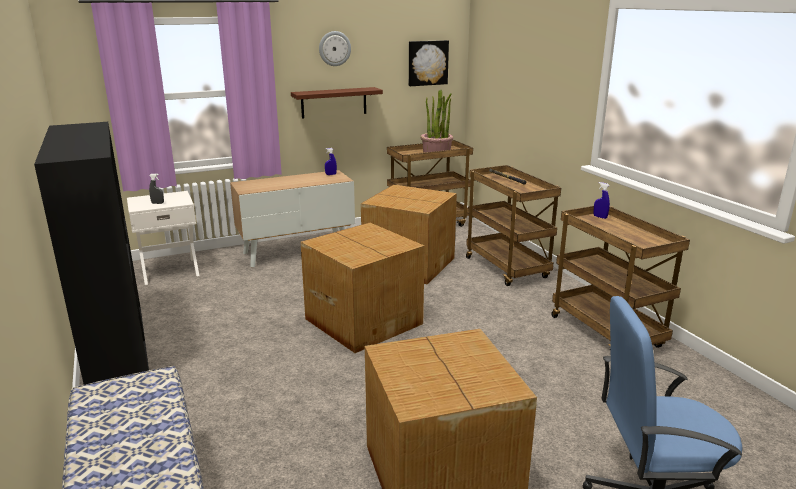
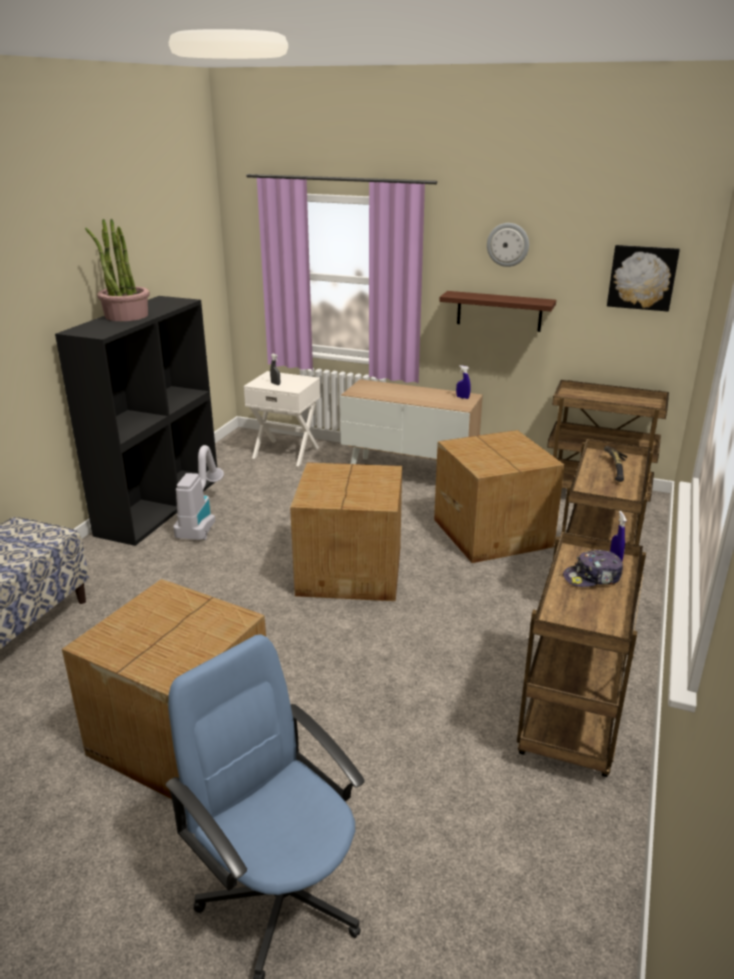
camera: 45 degrees right, 5 degrees up
(184, 343) = (201, 522): none -> vacuum cleaner
(436, 151) = (622, 402): potted plant -> potted plant (126, 316)
(608, 227) = (592, 577): none -> cap

